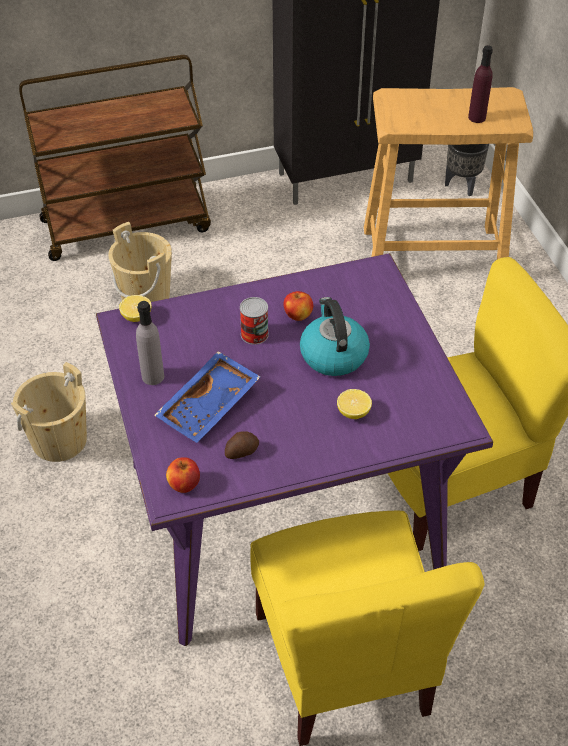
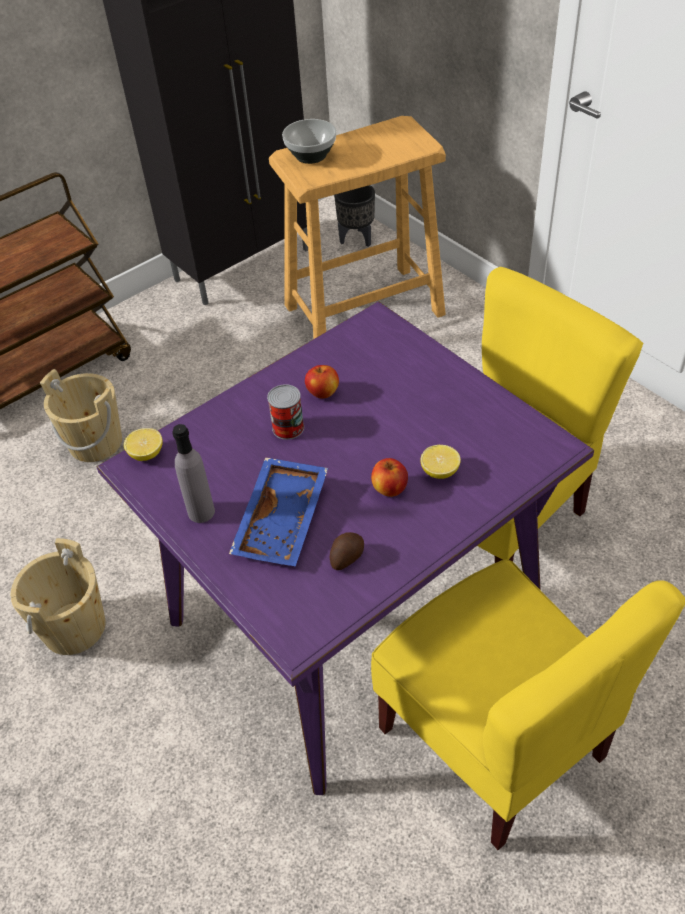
camera: 20 degrees left, 0 degrees up
(184, 485) = (304, 619): apple -> apple (390, 489)
(333, 354) = (383, 420): kettle -> none
(409, 102) = (311, 155): none -> bowl
(477, 117) = (384, 151): purple bottle -> none

